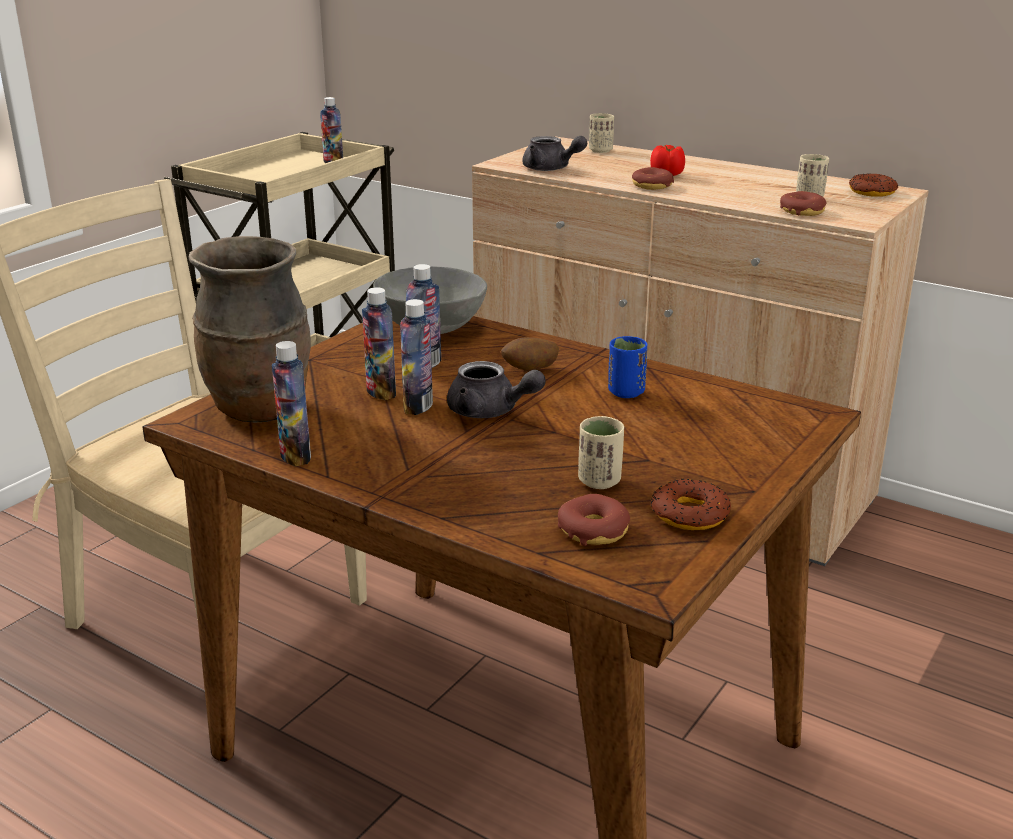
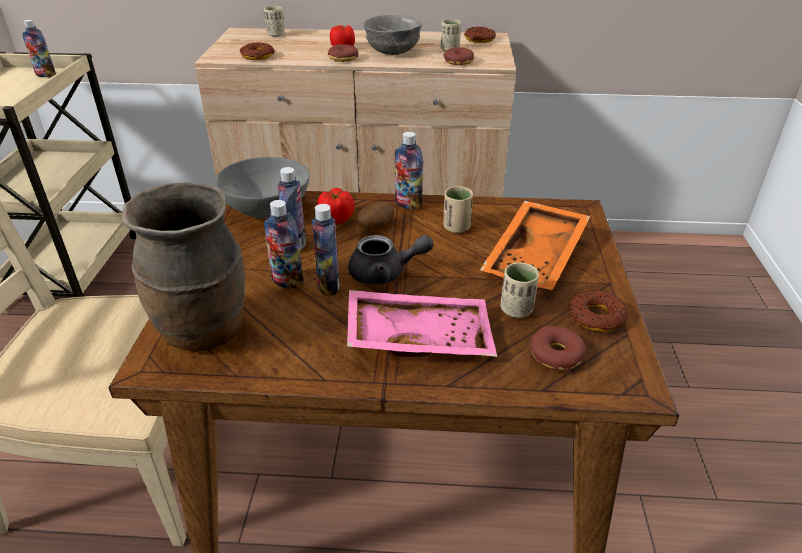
camera: 30 degrees left, 10 degrees up
(295, 456) = (279, 369): bottle -> bottle (408, 204)
(461, 471) = (419, 336): none -> pink tray
(496, 352) = (337, 219): none -> tomato
(551, 169) = (257, 56): grey teapot -> donut
(626, 392) = (456, 227): blue cup -> beige cup
(689, 444) = (537, 258): none -> orange tray
(729, 187) = (393, 51): none -> grey bowl

